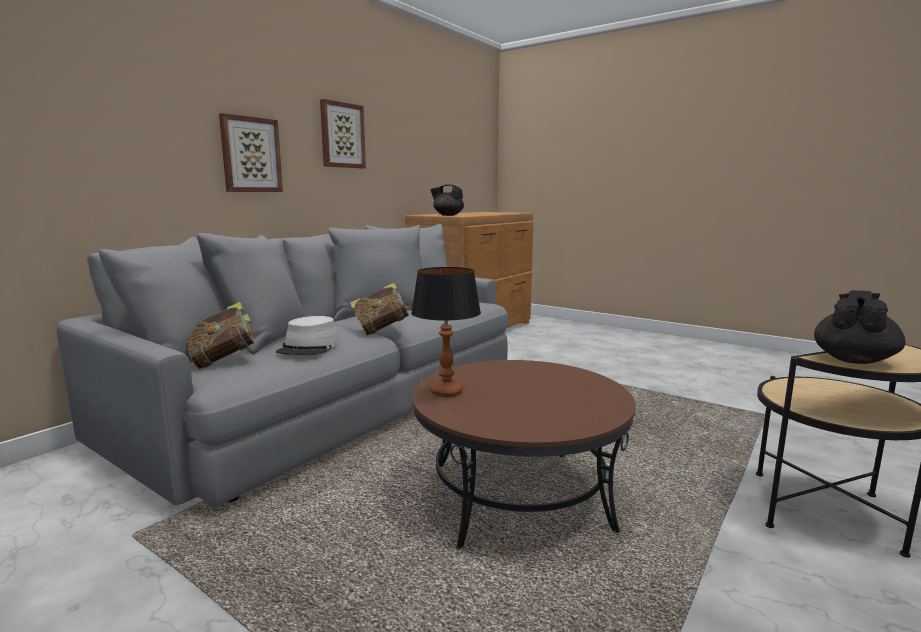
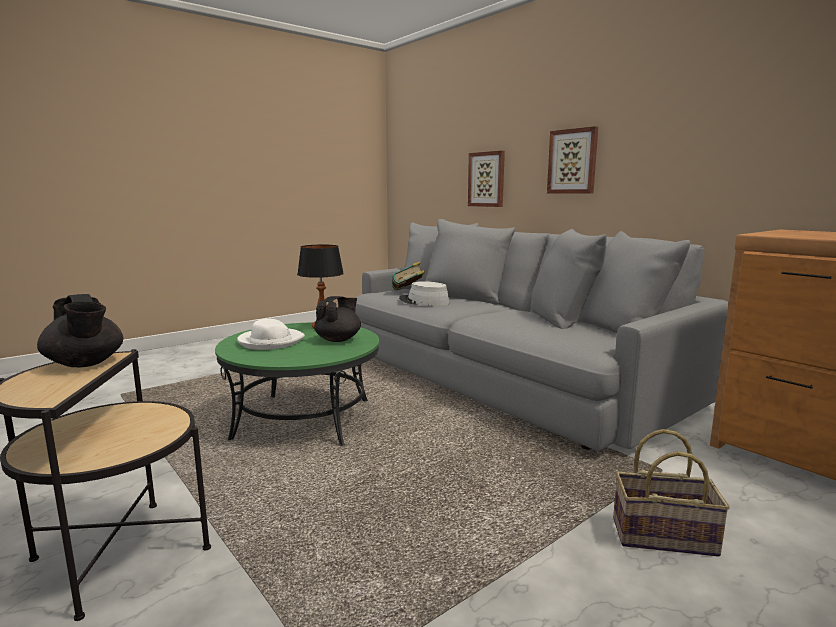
camera: 105 degrees right, 0 degrees up
(342, 135) = (681, 125): picture -> picture (487, 179)
(381, 330) = (464, 314): book -> none
(448, 215) = (786, 233): black teapot -> black teapot (338, 340)
(518, 496) = (304, 419): brown coffee table -> green coffee table
(540, 406) = (270, 341): none -> white hat
(573, 363) = (663, 535): none -> basket

